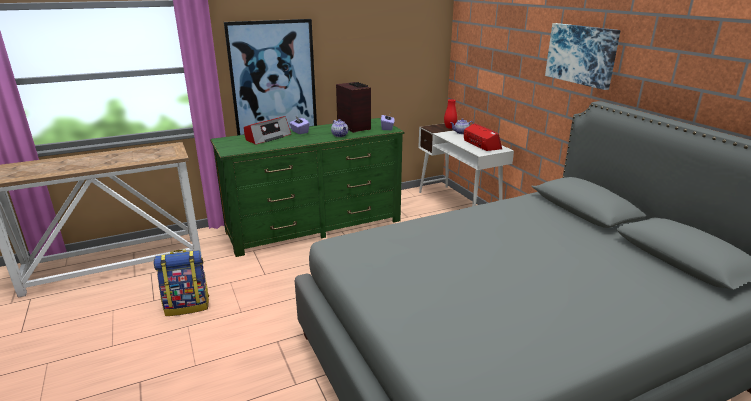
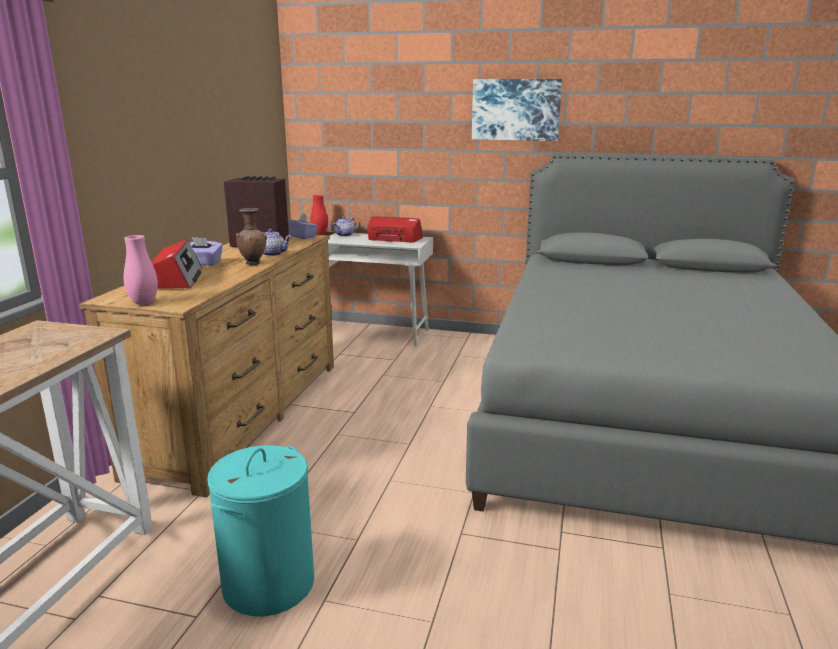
camera: 50 degrees left, 5 degrees down
(187, 306) = (269, 583): backpack -> turquoise laundry basket
(224, 146) = (144, 303): none -> pink vase
(273, 79) = (126, 184): picture -> none
(315, 226) = (243, 414): green dresser -> brown dresser
(316, 139) = (253, 263): none -> brown vase

